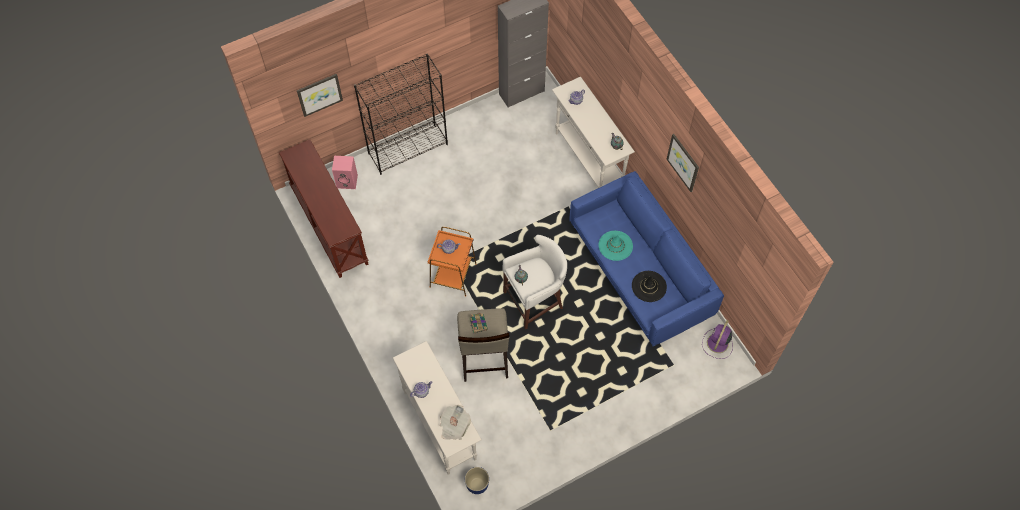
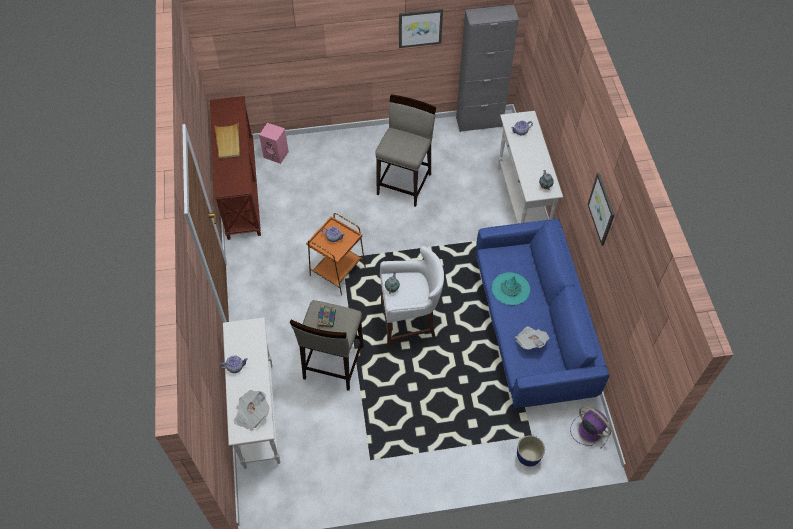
camera: 20 degrees right, 5 degrees down
(316, 189) = (228, 142): none -> beige tray
(319, 94) = (258, 48): picture -> picture (420, 27)
(408, 148) = (347, 142): black bookcase -> none
(477, 484) = (269, 490): planter -> planter (528, 456)
(478, 174) = (404, 183): none -> beige stool
(649, 286) = (530, 341): black hat -> newspaper
(717, 344) = (589, 430): purple fan -> purple fan turned 90 degrees clockwise

